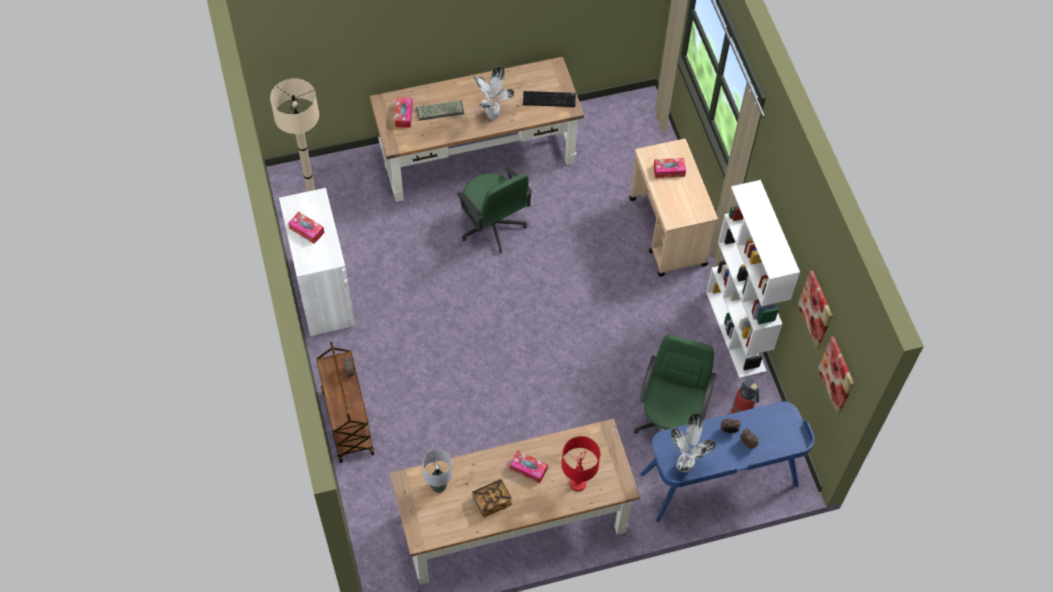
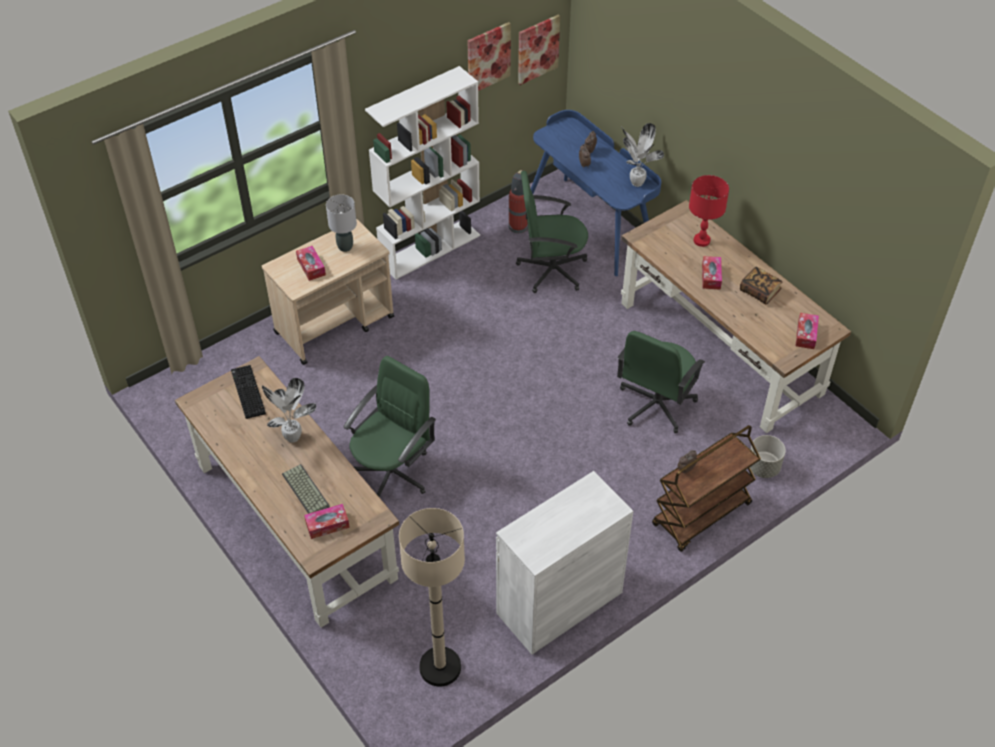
camera: 110 degrees left, 10 degrees down
(306, 230) = (567, 526): tissue box -> tissue box (806, 334)
(369, 490) = (763, 467): none -> grey planter
(439, 486) = (772, 333): grey table lamp -> grey table lamp (345, 247)
(472, 437) = (655, 405): none -> green office chair

